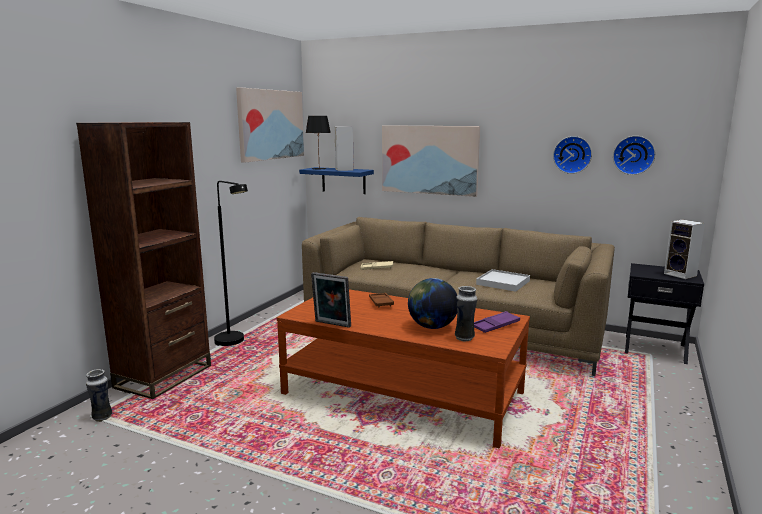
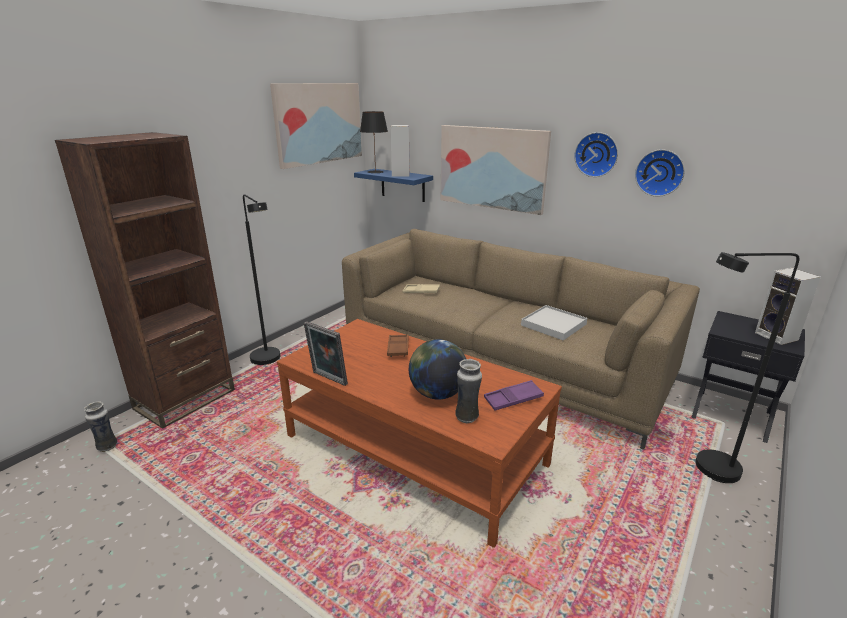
camera: 10 degrees right, 10 degrees up
(633, 155) = (739, 178): wall clock -> wall clock (596, 154)
(648, 384) = (706, 470): none -> black floor lamp

